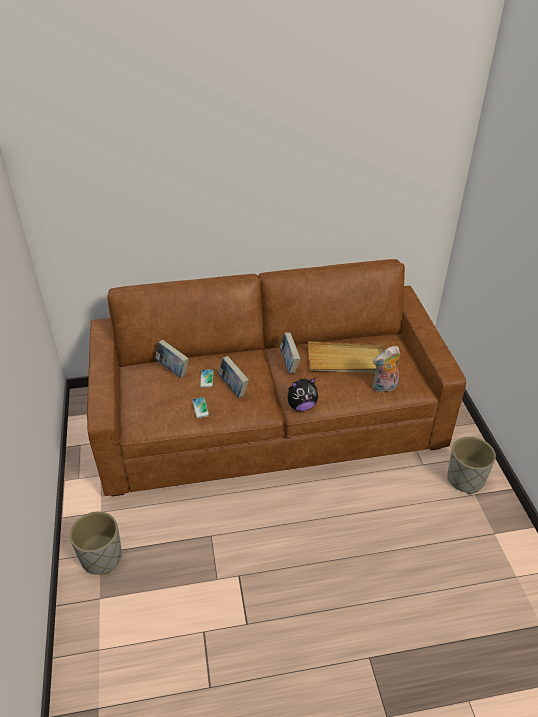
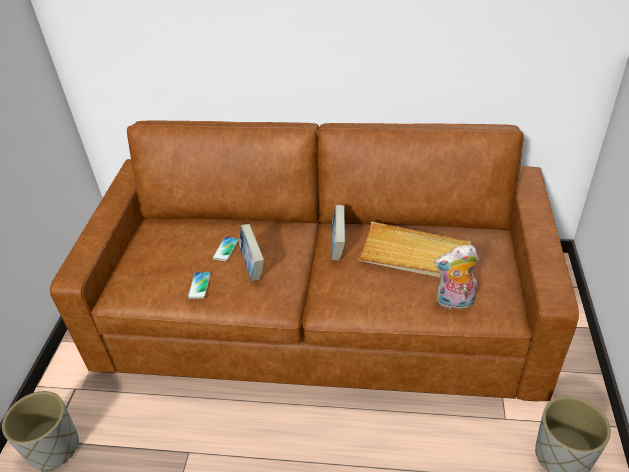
camera: 20 degrees right, 0 degrees up
(173, 369) = (192, 231): book -> none
(301, 406) = (330, 307): plush toy -> none

